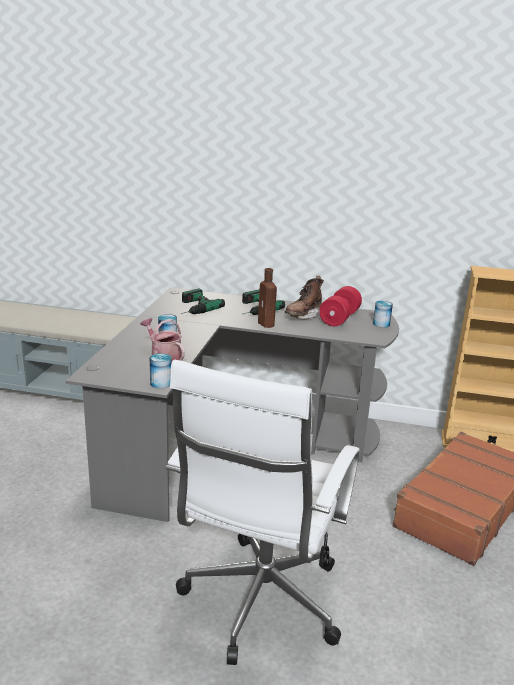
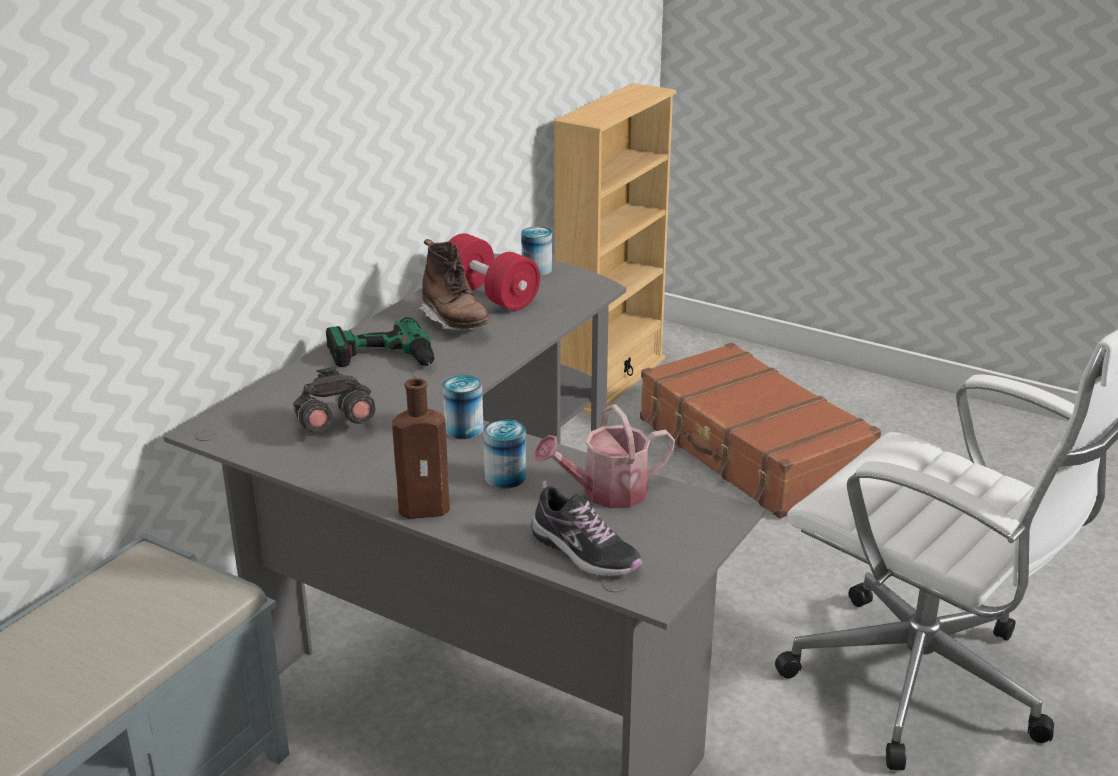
camera: 70 degrees left, 5 degrees up
(113, 359) = (584, 552): none -> shoe
(161, 383) = (715, 508): can -> can (464, 429)
(192, 308) = (333, 426): power drill -> grey binoculars
(266, 324) = (479, 363): brown bottle -> brown bottle (428, 509)

